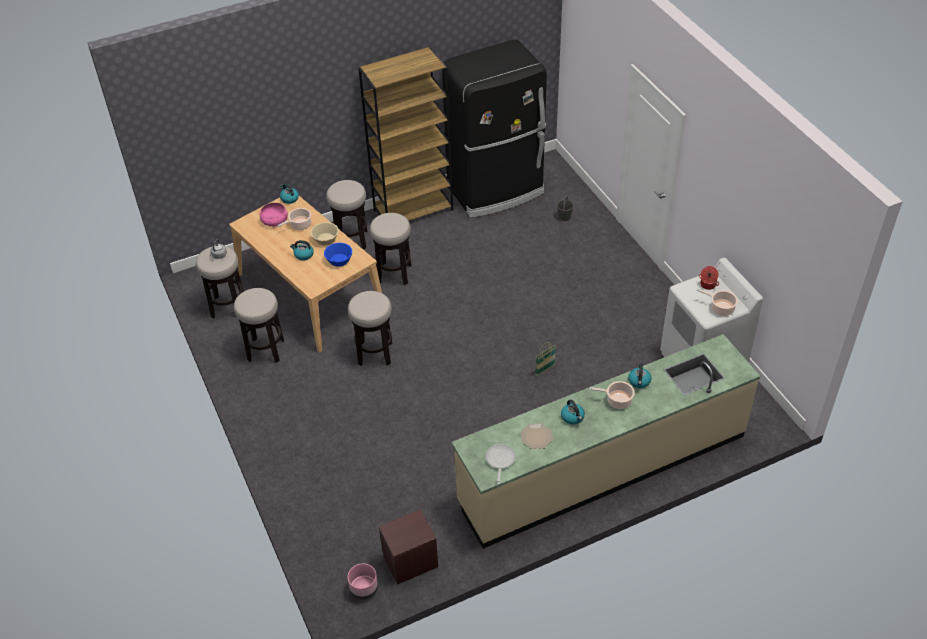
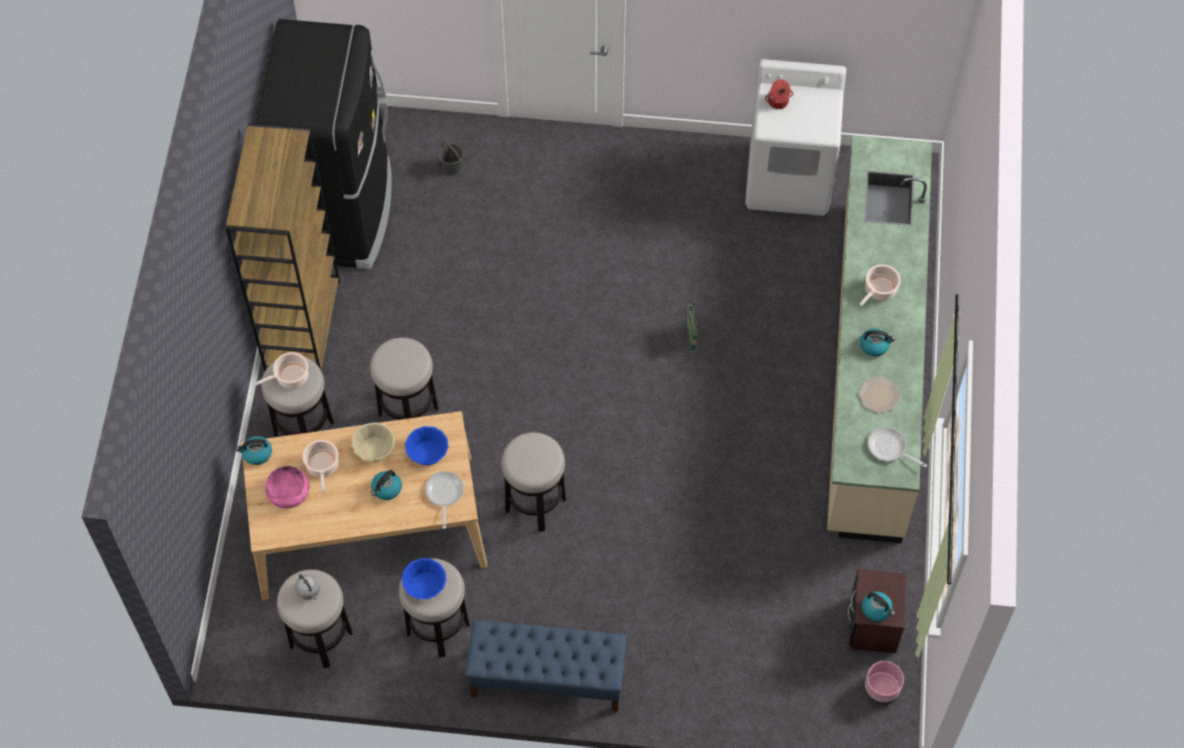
camera: 60 degrees left, 15 degrees up
(252, 298) = (425, 585): none -> blue bowl
(263, 413) = (547, 679): none -> blue bench
(317, 278) = (444, 494): none -> frying pan
(639, 381) = (866, 254): kettle -> kettle (877, 609)
(720, 308) = (821, 113): cooking pot -> cooking pot (290, 377)

